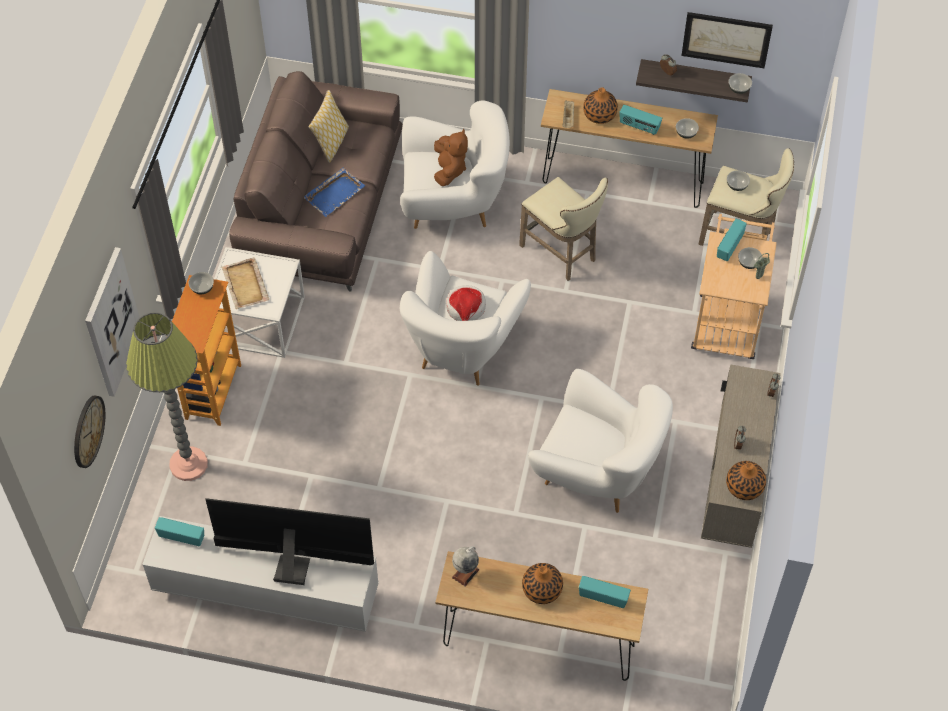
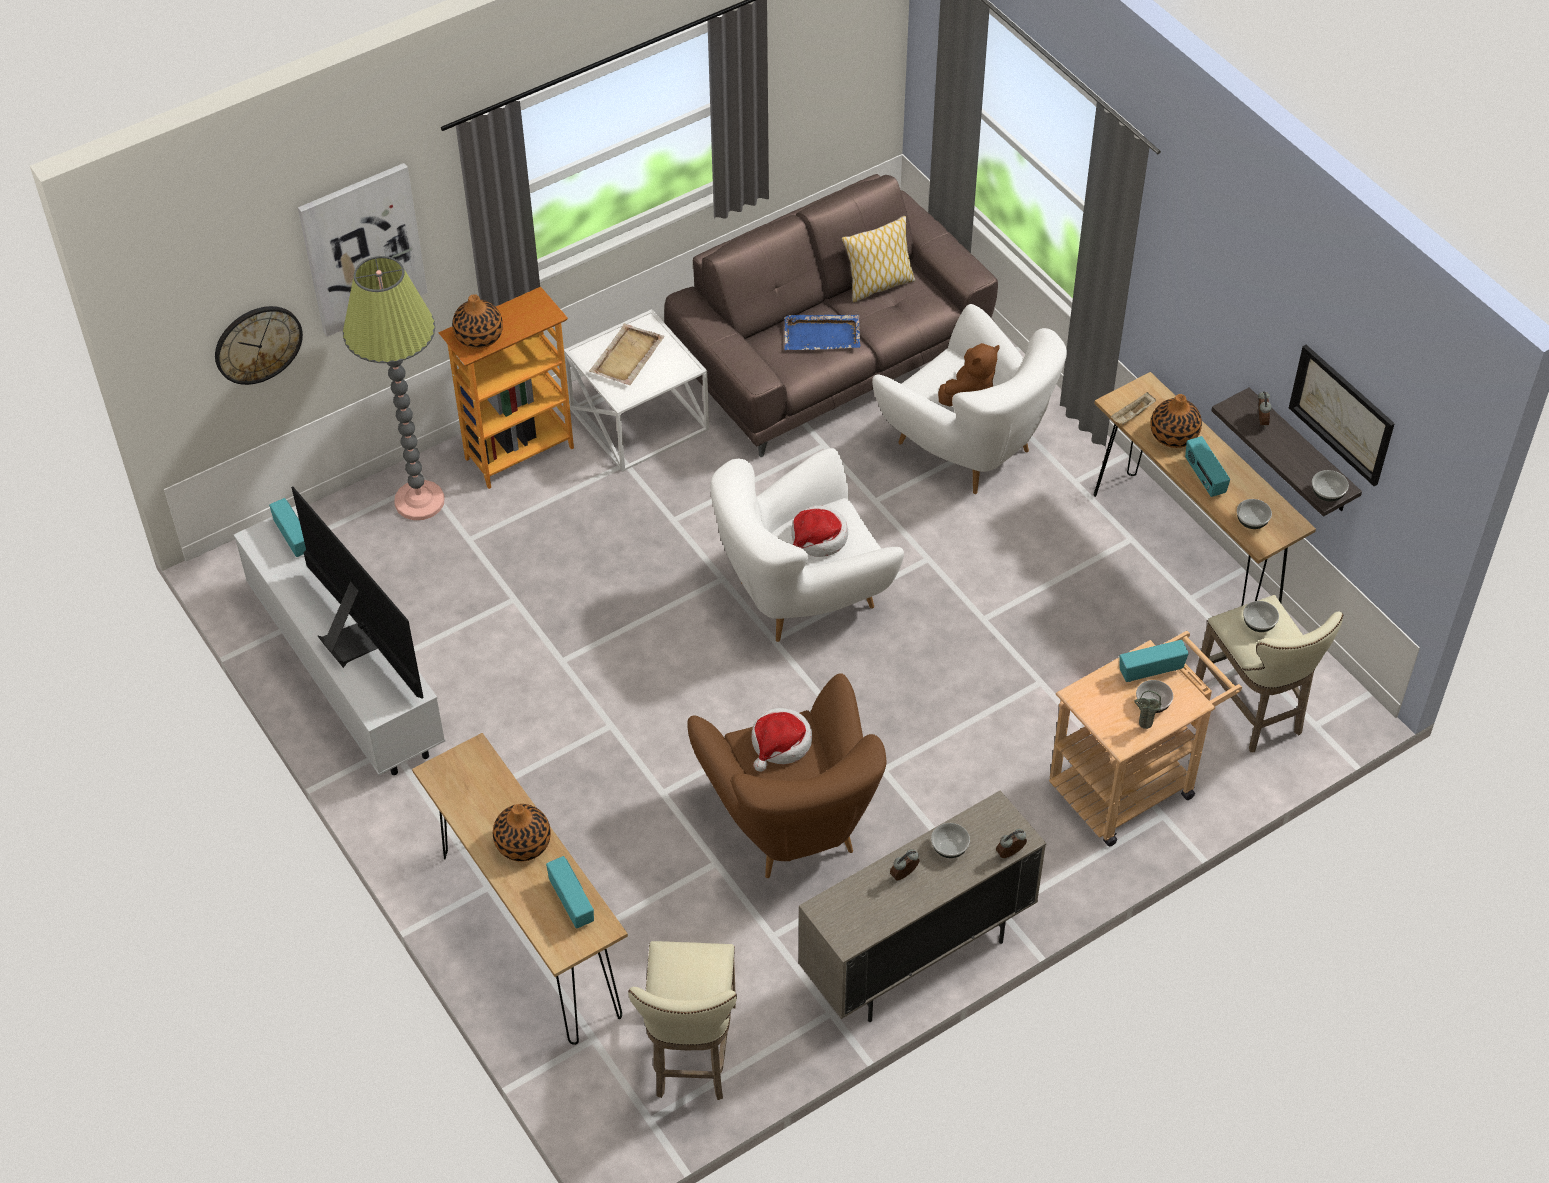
camera: 45 degrees right, 5 degrees down
(202, 288) = (537, 306): bowl -> bowl (950, 848)
(465, 573) = (472, 766): globe -> none
(561, 254) = (1024, 580): beige stool -> beige stool (691, 1055)
(576, 433) = (780, 744): none -> hat
(597, 474) = (791, 823): white armchair -> brown armchair
(744, 487) = (856, 922): vase -> vase (479, 336)

